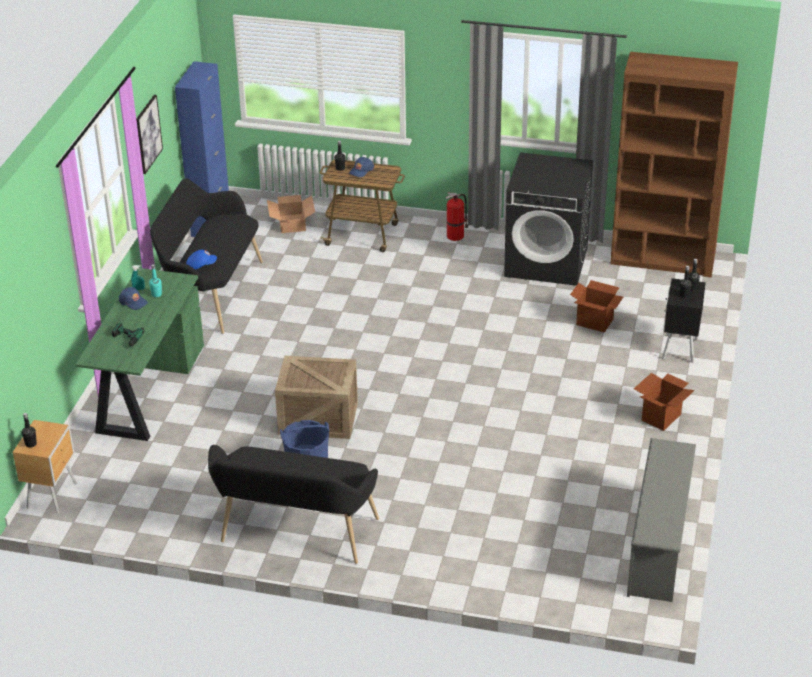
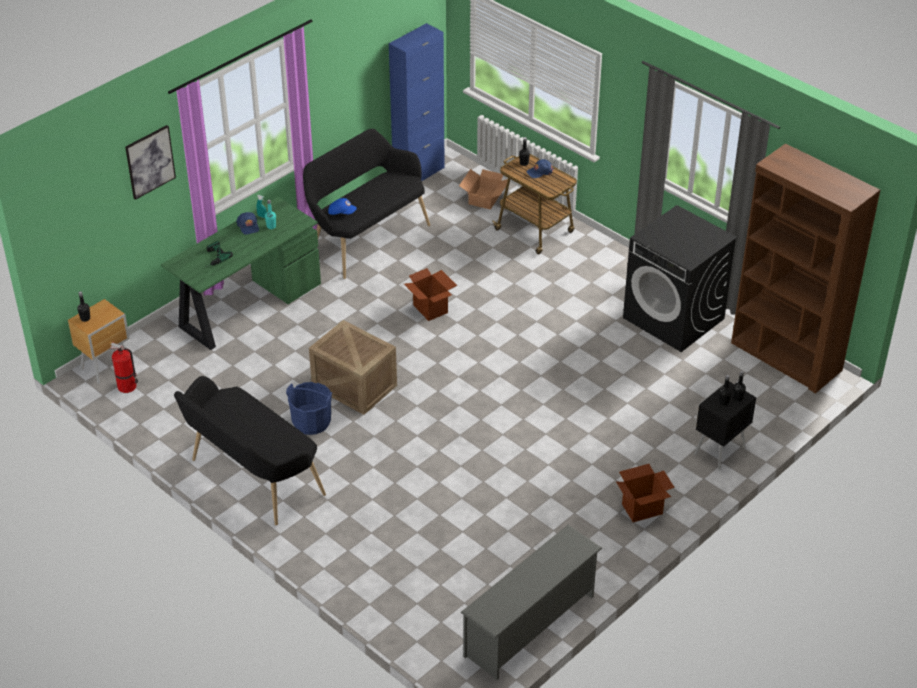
camera: 30 degrees right, 5 degrees up
(148, 134) = (337, 80): picture -> picture (150, 161)
(456, 236) = (615, 262): fire extinguisher -> fire extinguisher (128, 386)
(595, 322) = (665, 394): cardboard box -> cardboard box (430, 309)

